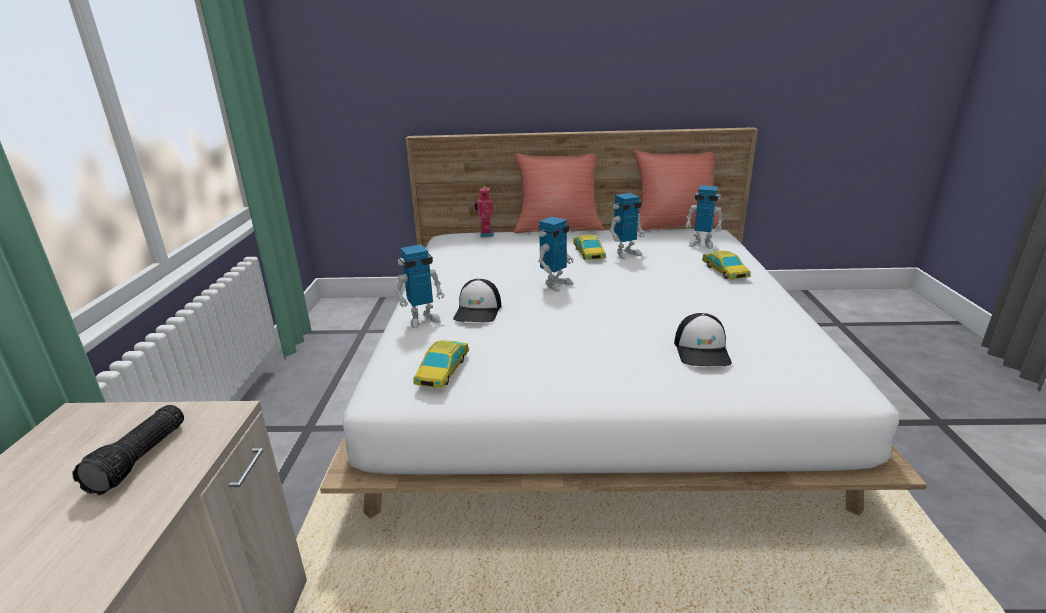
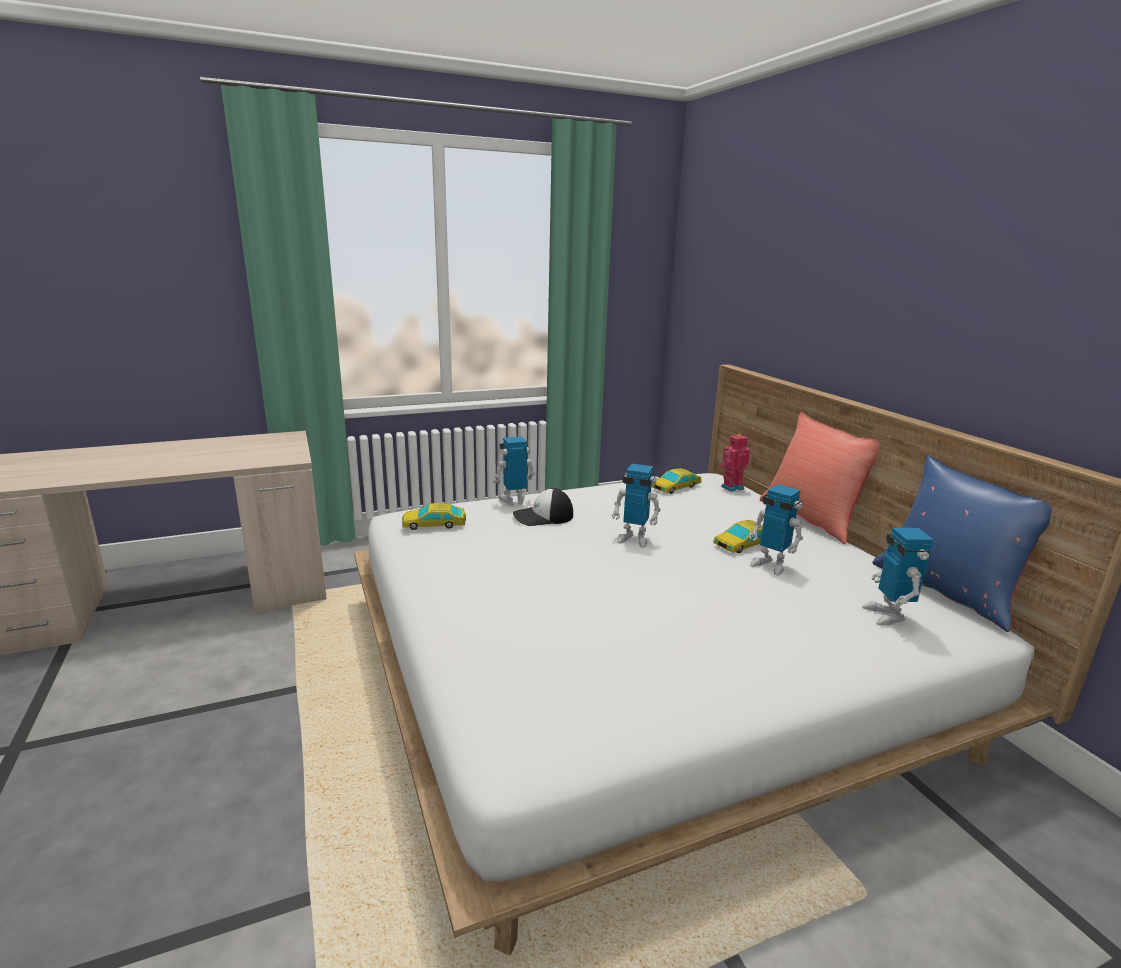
camera: 65 degrees right, 5 degrees down
(141, 459) = (253, 455): flashlight -> none
(423, 319) = (513, 501): toy robot -> toy robot turned 120 degrees clockwise
(673, 226) = (947, 591): red pillow -> blue pillow
(702, 351) = (534, 637): cap -> none
(725, 270) = (799, 641): toy car -> toy car (676, 487)

